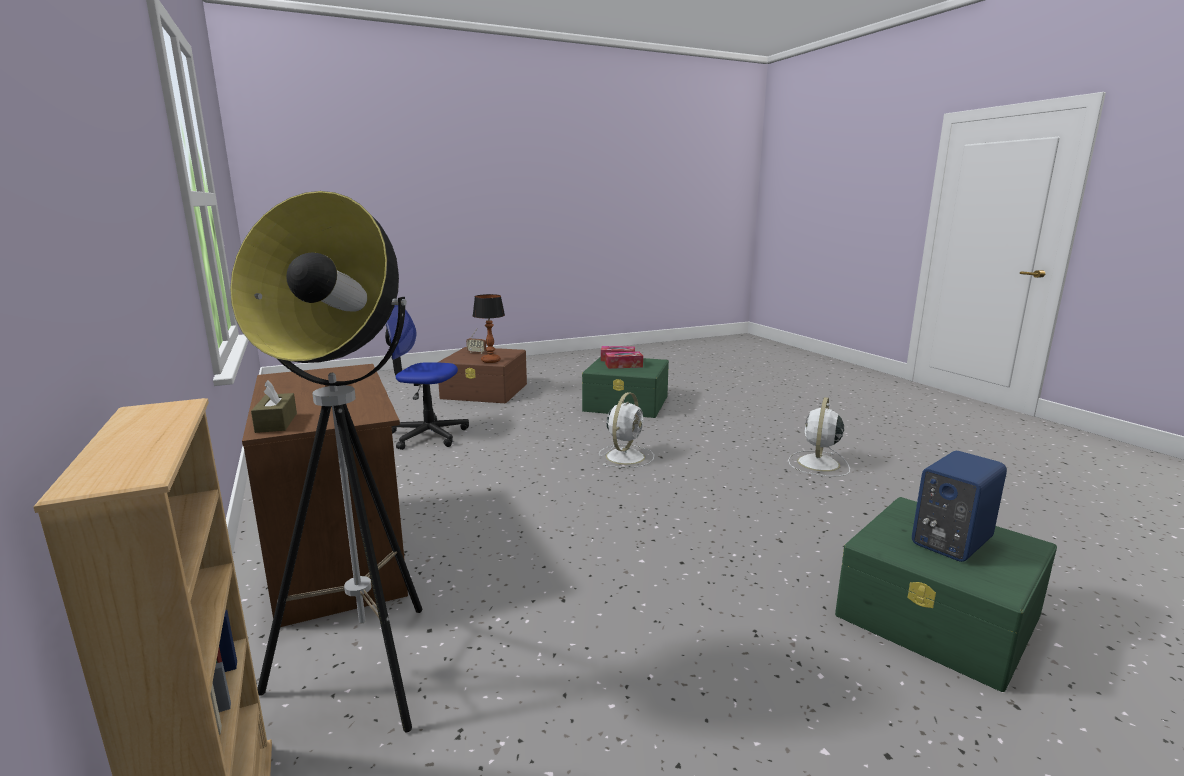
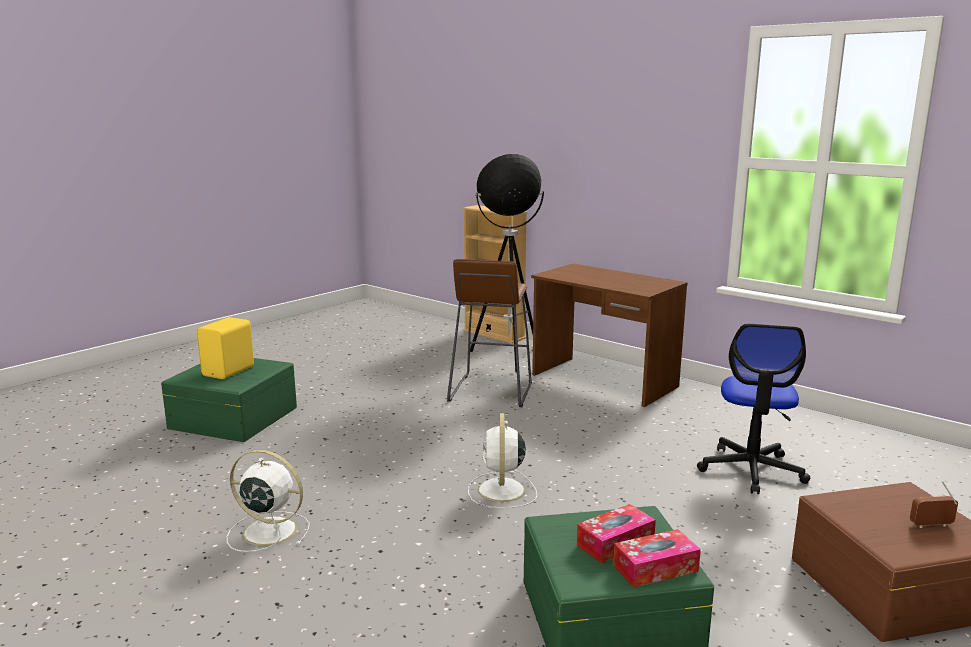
camera: 155 degrees right, 0 degrees up
(276, 423) = (581, 268): brown tissue box -> none
(427, 435) = (751, 470): office chair -> office chair turned 120 degrees clockwise
(490, 361) = (844, 501): table lamp -> none
(515, 573) = (490, 391): none -> brown stool
(818, 464) = (267, 531): white fan -> white fan turned 75 degrees counterclockwise
(948, 541) = (230, 371): blue speaker -> yellow speaker

